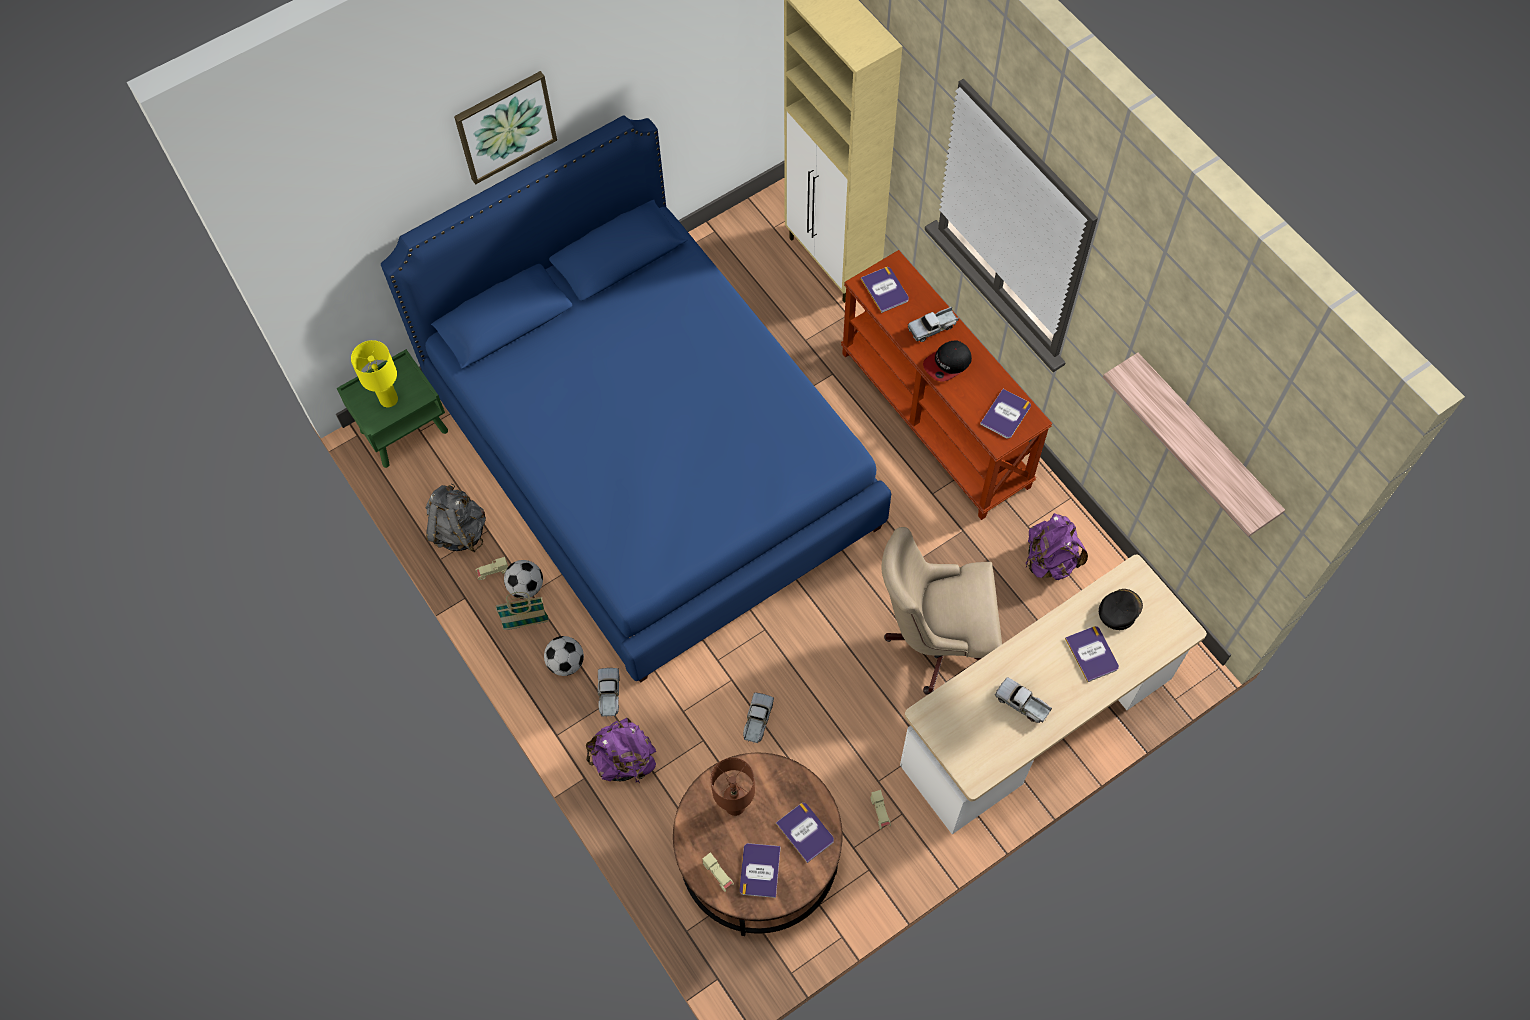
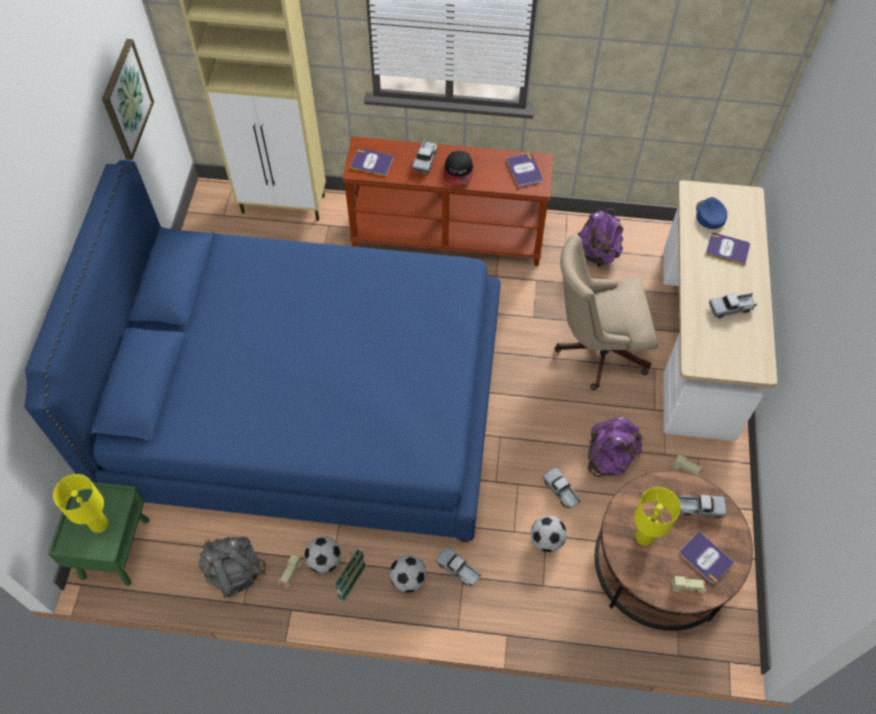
camera: 50 degrees left, 5 degrees down
(505, 126) = (40, 215): picture -> picture (126, 99)
(624, 760) = (517, 598): purple backpack -> purple backpack (610, 458)
(698, 744) = (546, 540): none -> football
(734, 805) = (644, 537): brown table lamp -> yellow table lamp
(805, 832) = (699, 508): book -> toy truck
(936, 640) = (596, 349): beige office chair -> beige office chair turned 45 degrees clockwise
(1119, 610) = (710, 215): black cap -> blue cap
(1204, 441) = (694, 55): shelf -> none

